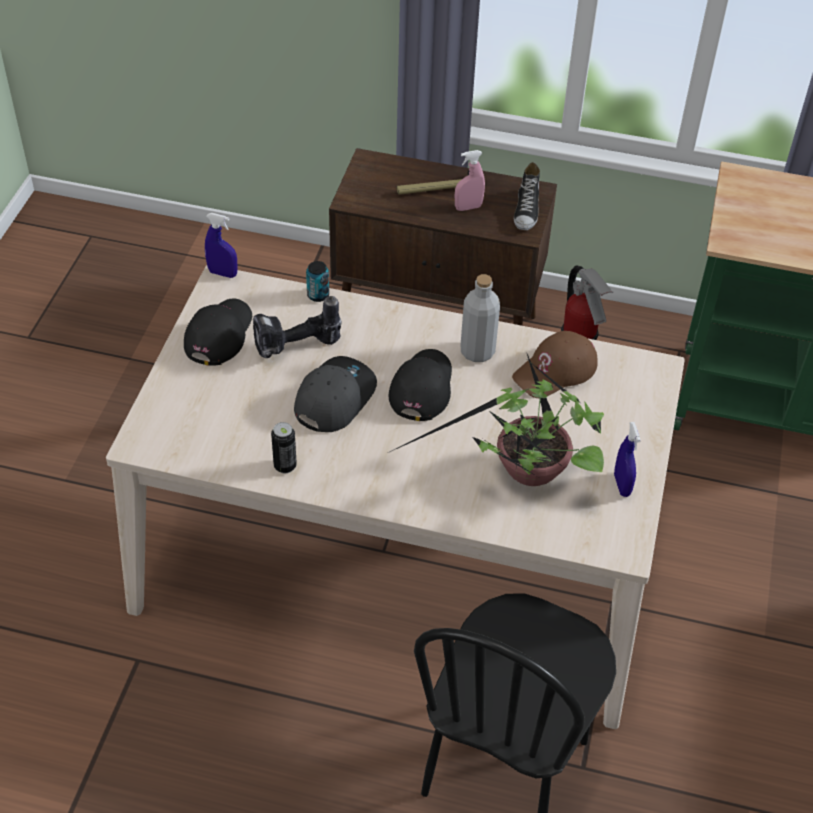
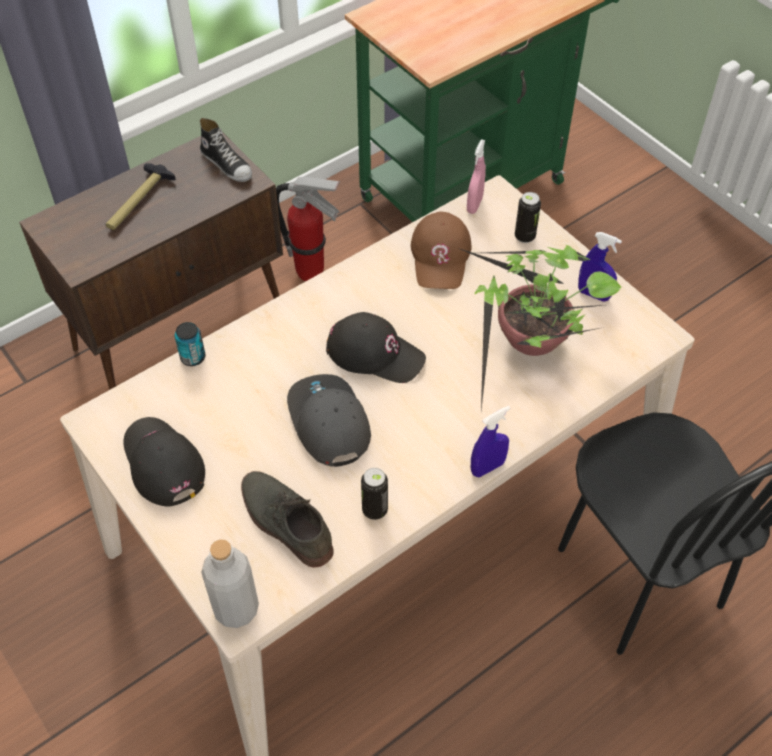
camera: 50 degrees left, 5 degrees up
(222, 273) = (86, 412): blue spray bottle -> blue spray bottle (487, 467)
(231, 423) = (285, 521): none -> grey shoe
(296, 349) = (243, 415): power drill -> none
(422, 387) = (375, 353): black cap -> black cap turned 150 degrees clockwise
(468, 207) = (180, 196): pink spray bottle -> pink spray bottle (474, 205)
(477, 351) = (371, 291): grey bottle -> grey bottle (236, 608)
(634, 409) = (524, 236): none -> can

